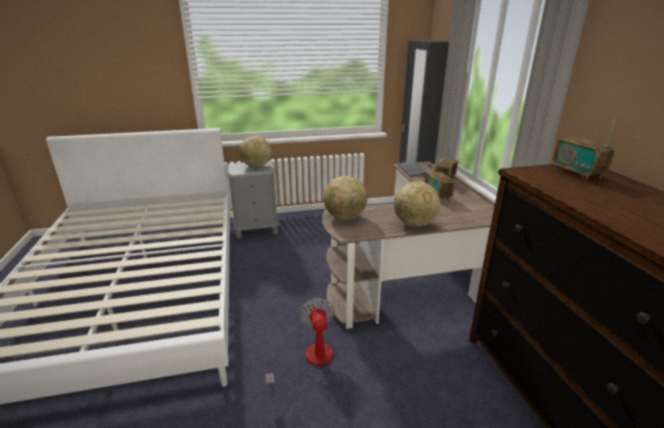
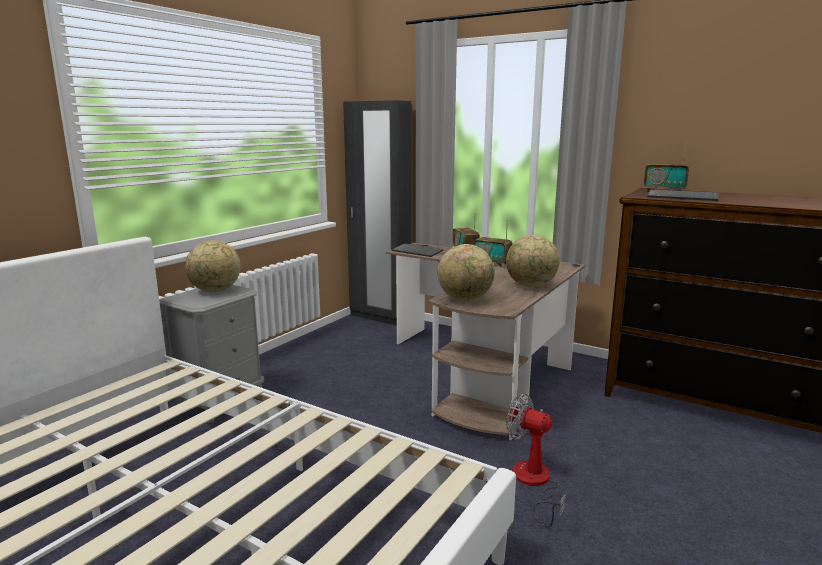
camera: 45 degrees left, 10 degrees down
(565, 185) = (683, 197): none -> keyboard

